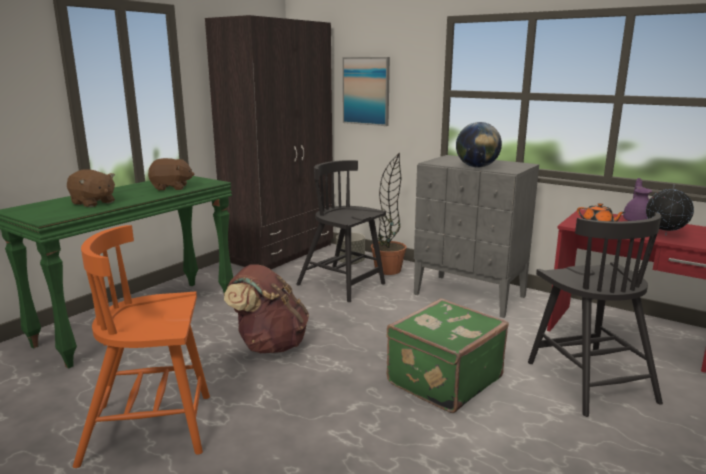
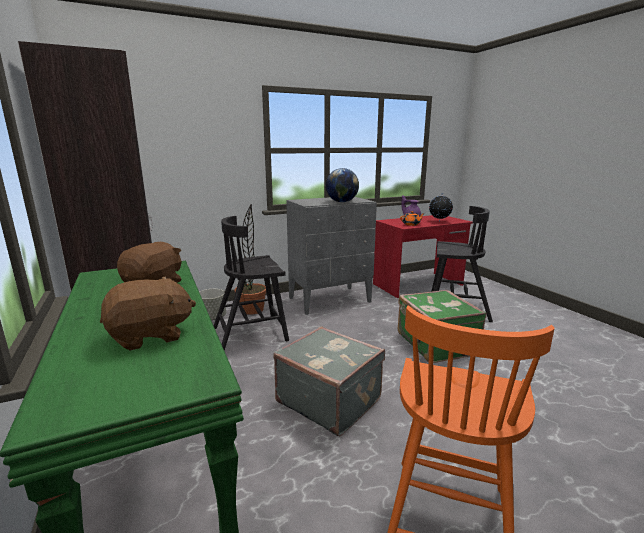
camera: 60 degrees left, 0 degrees up
(269, 345) = (329, 400): brown backpack -> grey suitcase
(366, 91) = (183, 151): picture -> none

